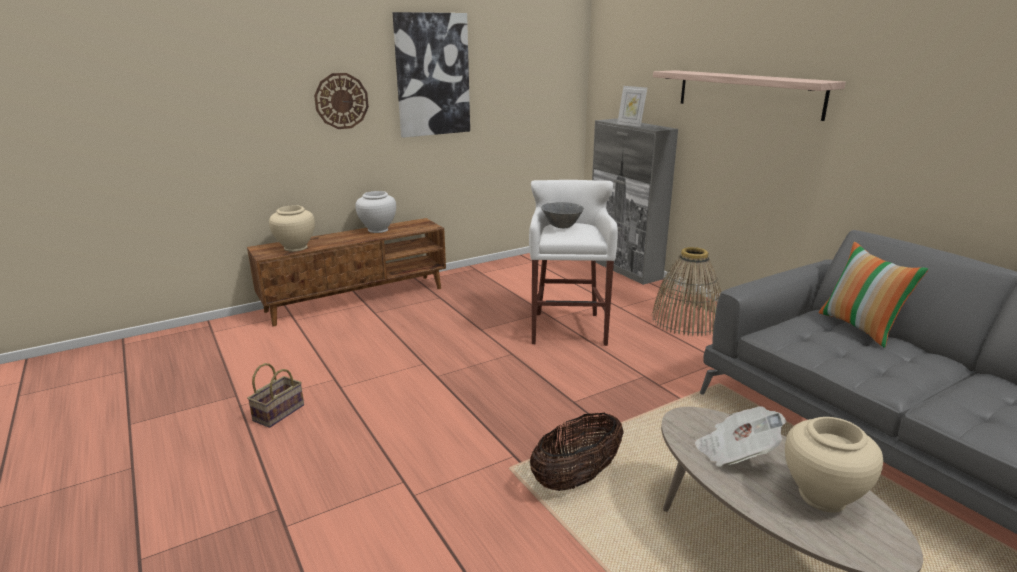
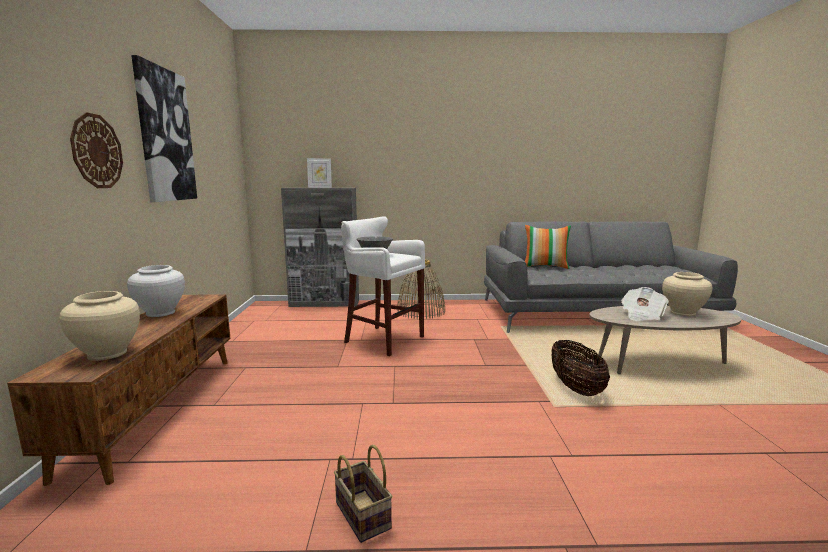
camera: 60 degrees left, 10 degrees down
(747, 93) = (410, 158): shelf -> none

